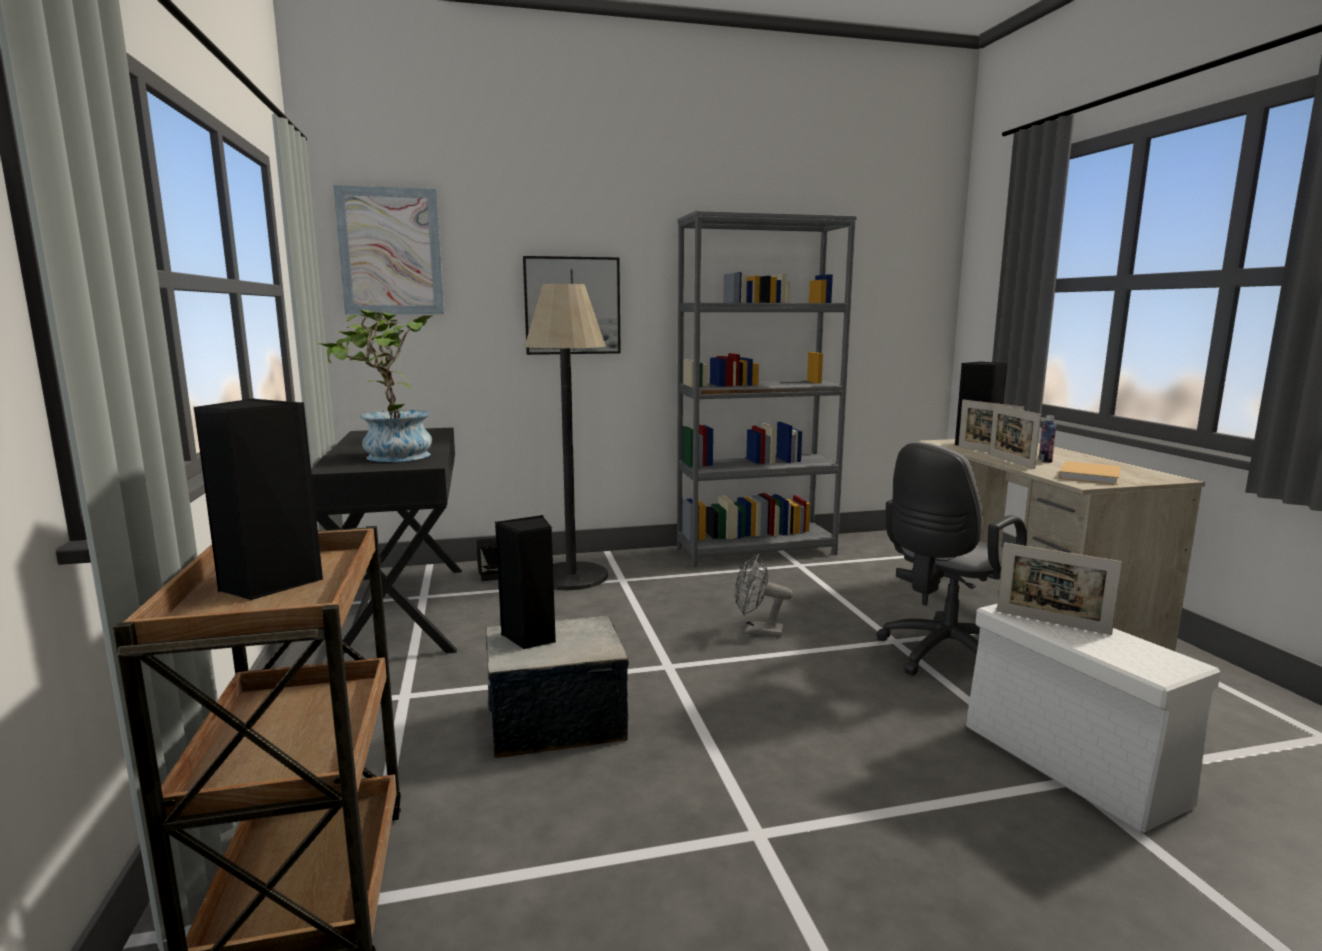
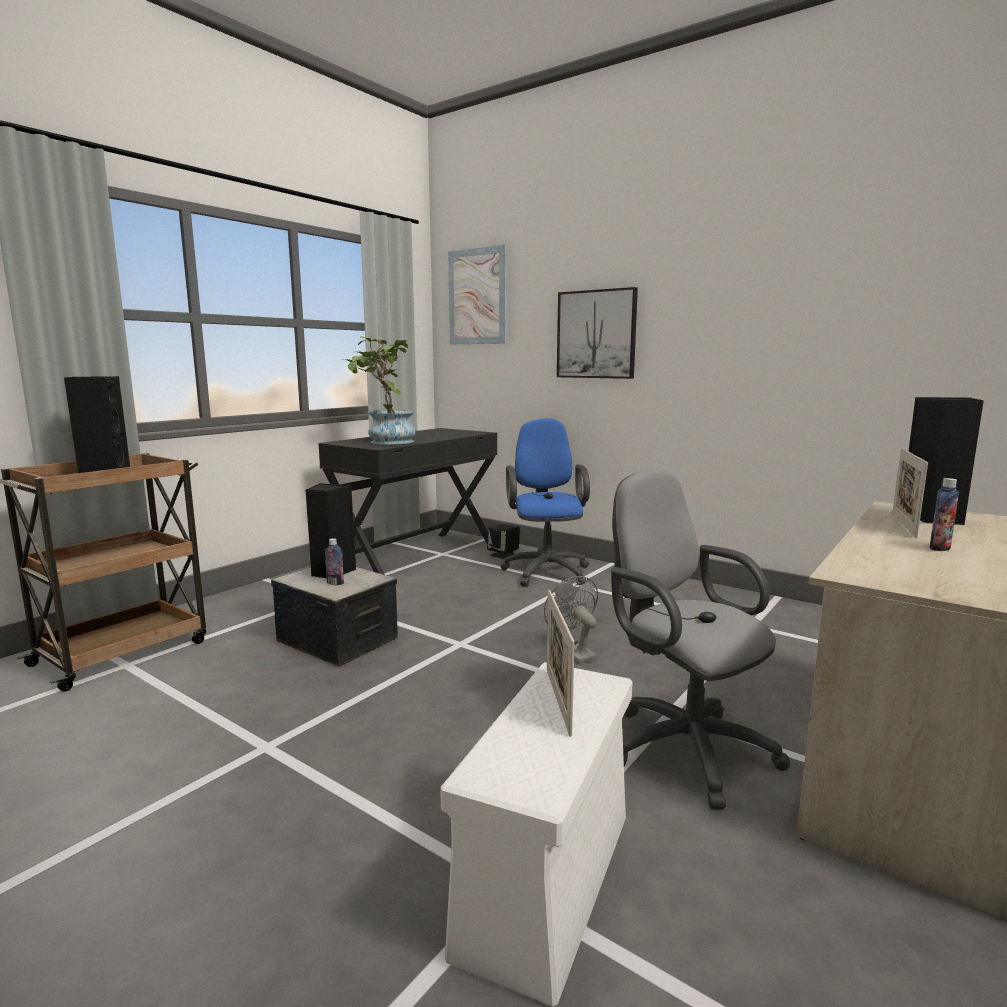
camera: 50 degrees right, 0 degrees up
(571, 576) = (546, 571): floor lamp -> blue office chair
(572, 644) = (335, 583): none -> bottle
(756, 551) = (740, 601): grey bookcase -> none
(942, 655) = (682, 746): grey office chair -> grey office chair turned 45 degrees clockwise
(1010, 461) = (880, 537): picture frame -> none
(1090, 475) = (914, 572): beige book -> none

